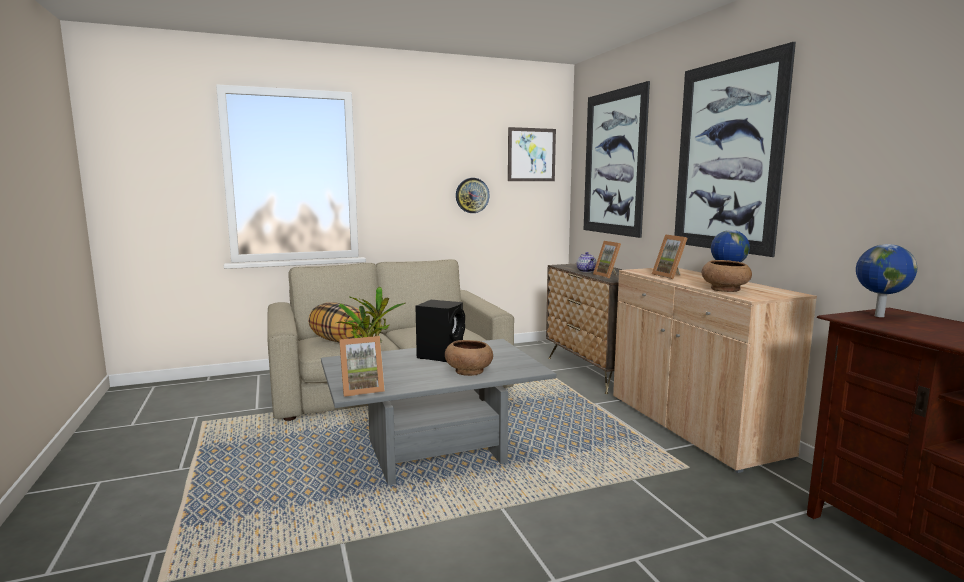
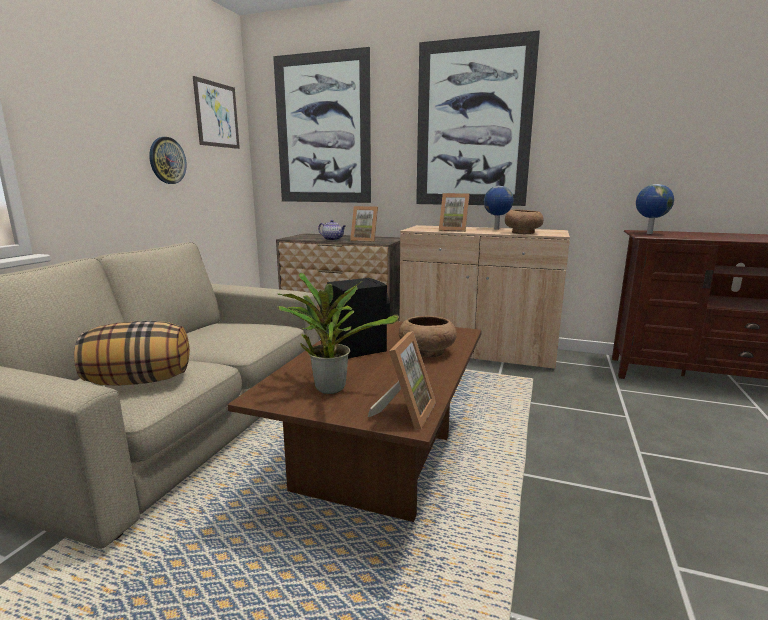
camera: 50 degrees left, 5 degrees up
(434, 454) = (380, 464): grey coffee table -> brown coffee table

